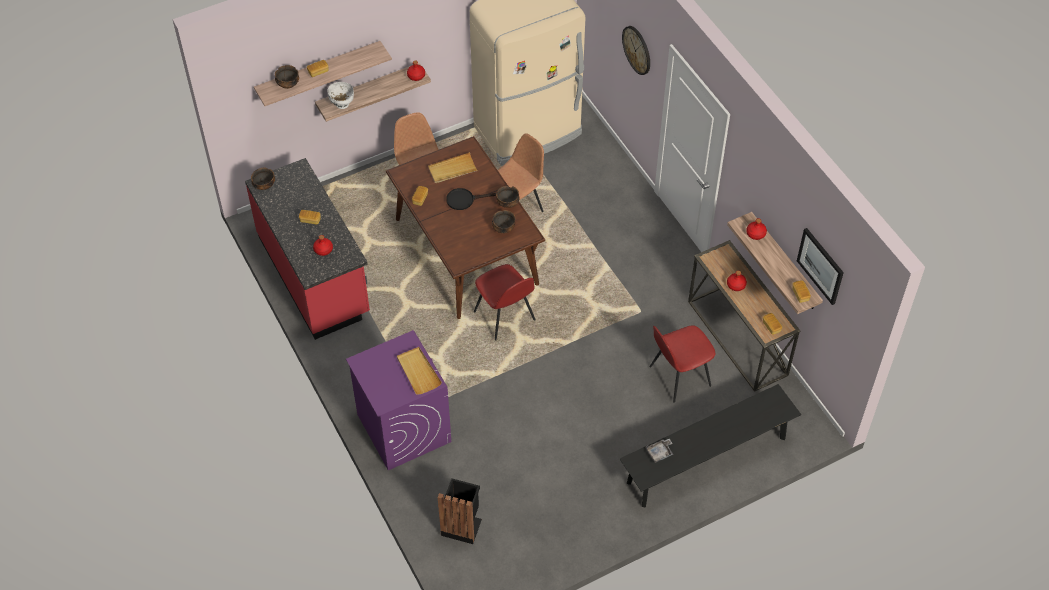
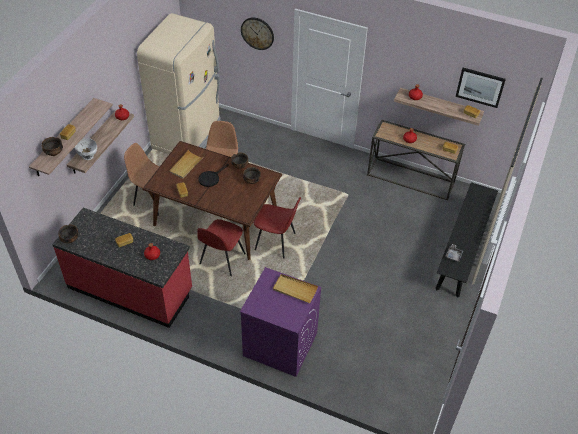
camera: 40 degrees left, 5 degrees down
(461, 525) = (373, 378): black trash can -> none
(678, 376) = (402, 216): red chair -> red chair (221, 260)

